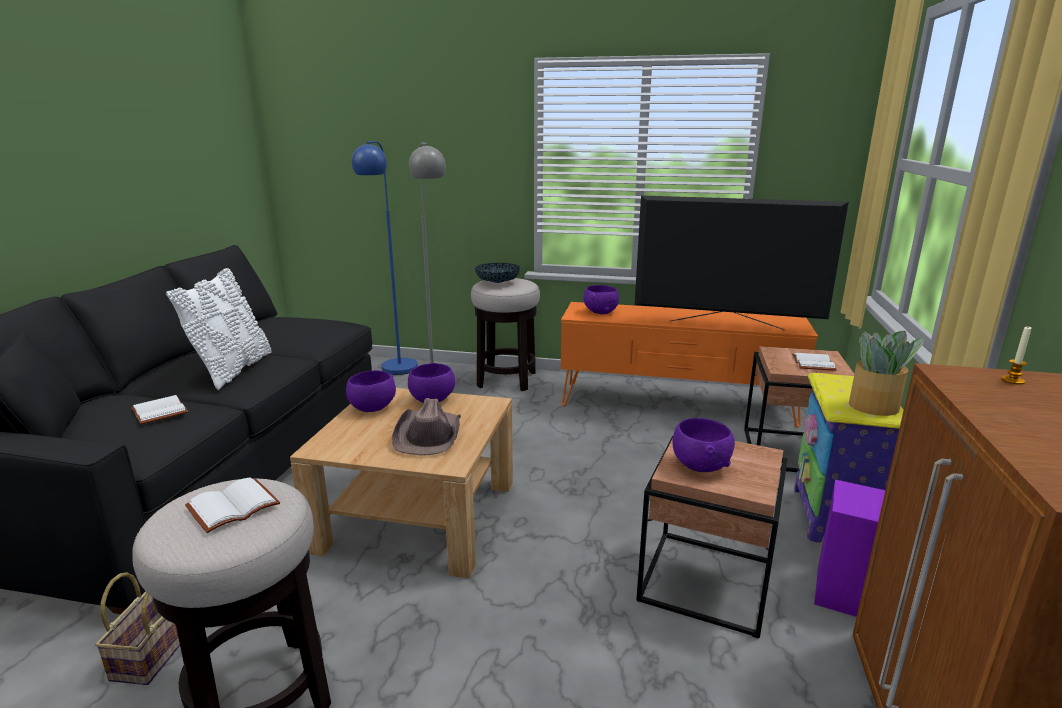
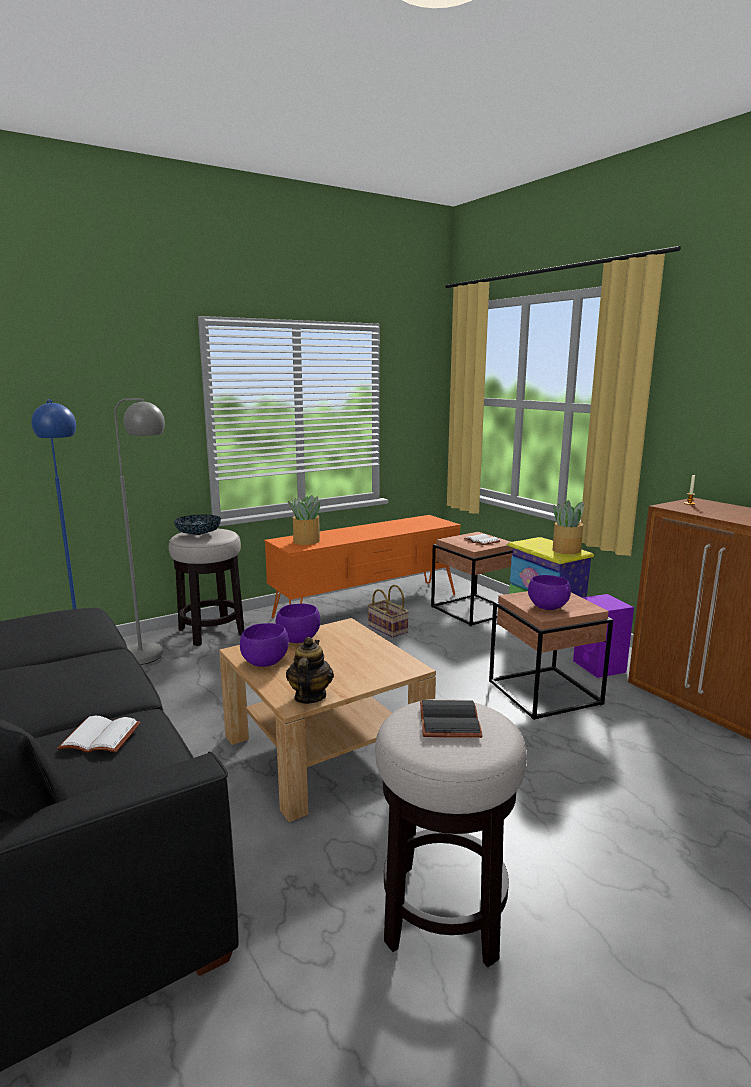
camera: 45 degrees left, 5 degrees down
(154, 650) = (301, 960): basket -> basket (386, 629)
(233, 370) = (71, 681): white pillow -> none
(233, 505) = (447, 720): white book -> black book
(336, 449) = (309, 696): none -> teapot
(428, 435) = (353, 660): brown hat -> none
(601, 312) = (305, 541): purple bowl -> potted plant
(726, 325) = (402, 530): television -> none

